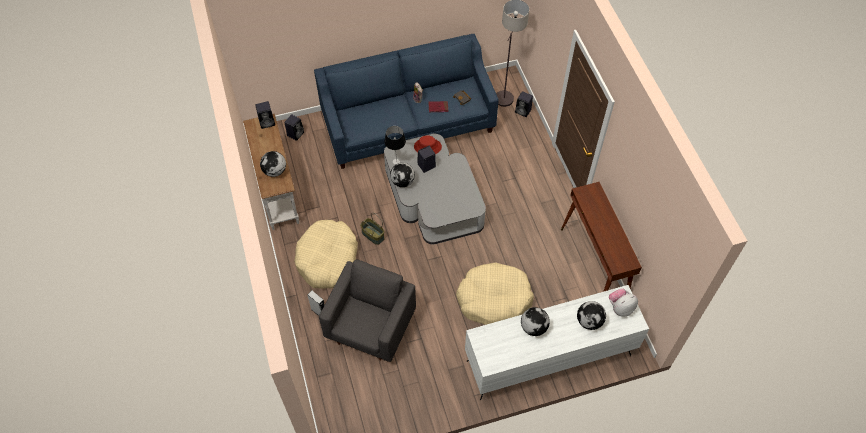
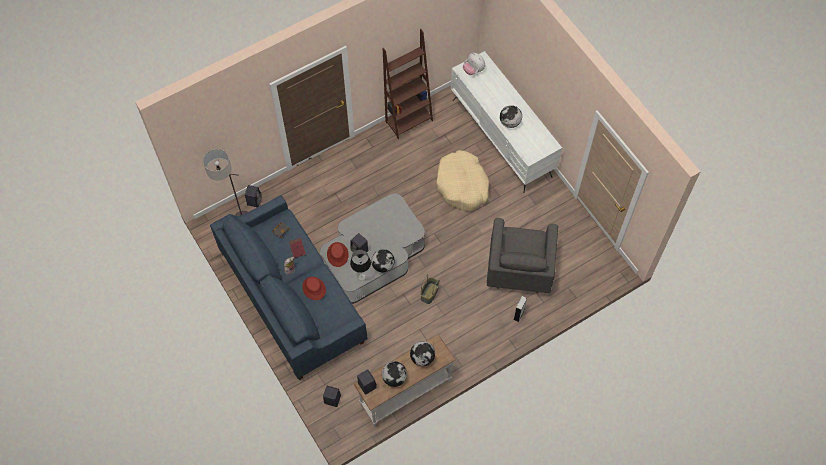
camera: 105 degrees left, 5 degrees up
(327, 259) = (465, 324): beige dog bed -> none
(371, 327) = (519, 269): grey armchair -> grey armchair turned 90 degrees counterclockwise
(390, 112) = (314, 288): none -> red hat
(589, 321) = (492, 88): globe -> globe (394, 377)
(593, 266) = (409, 121): brown console table -> brown bookcase

